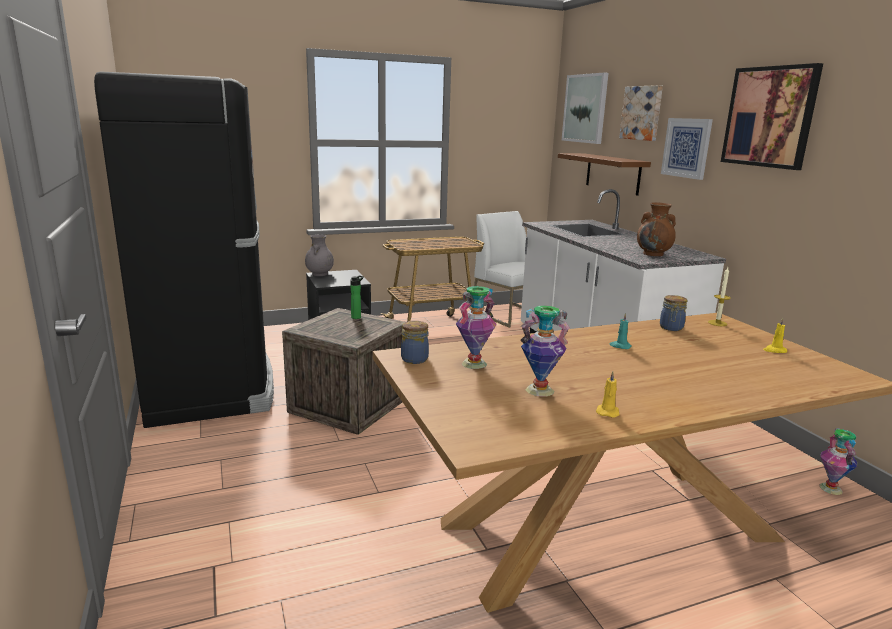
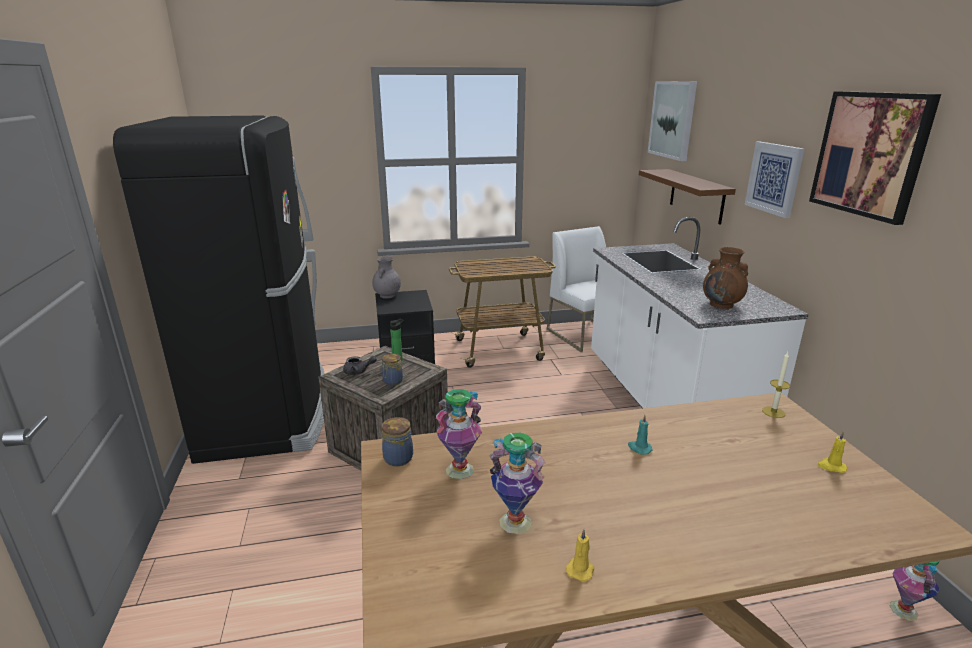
camera: 10 degrees right, 5 degrees up
(321, 326) = (358, 372): none -> grey teapot
(642, 113) = (729, 132): picture -> none
(671, 328) = (712, 418): jar -> jar (392, 381)

